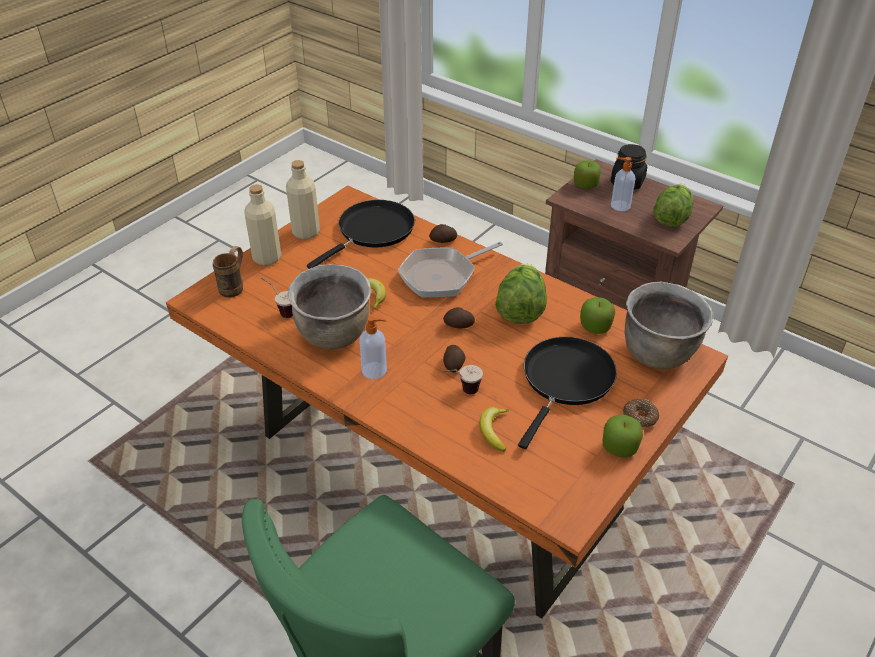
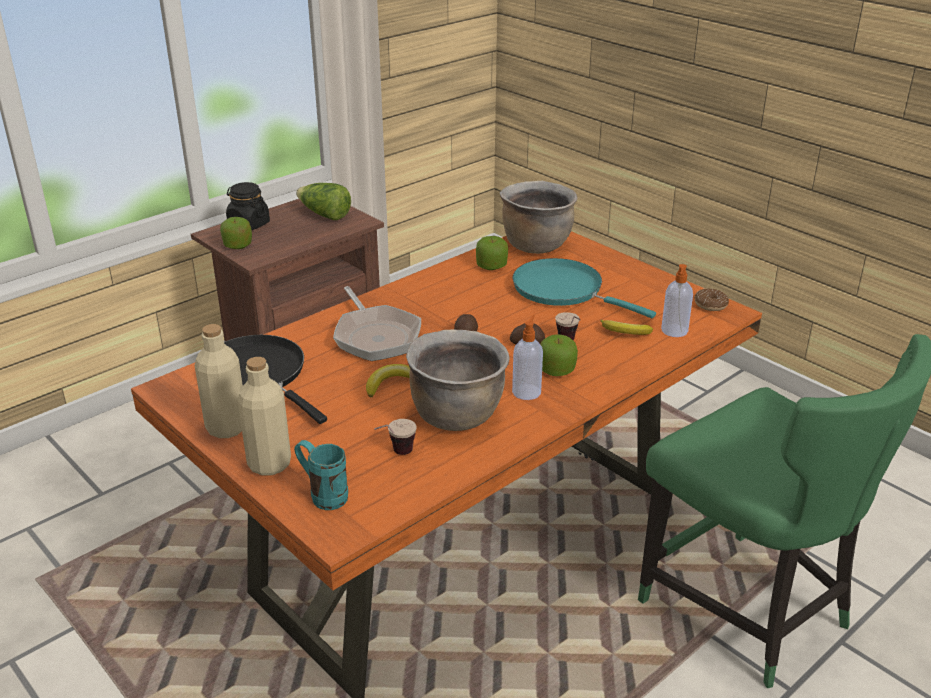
camera: 80 degrees left, 10 degrees down
(234, 286) = (322, 495): brown mug -> turquoise mug
(443, 241) = (308, 329): potato -> none
(520, 309) = (452, 299): lettuce -> none
(566, 381) = (563, 290): black frying pan -> turquoise frying pan
(619, 206) = (289, 235): soap dispenser -> soap dispenser (674, 331)
(619, 447) = (648, 279): apple -> apple (557, 370)
(639, 417) = (614, 265): donut -> donut (710, 305)

